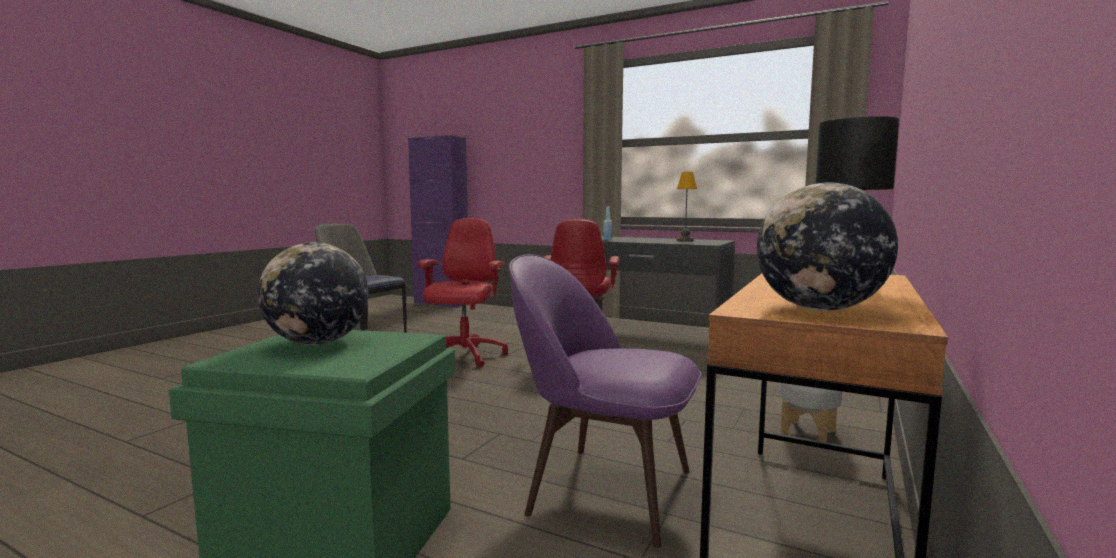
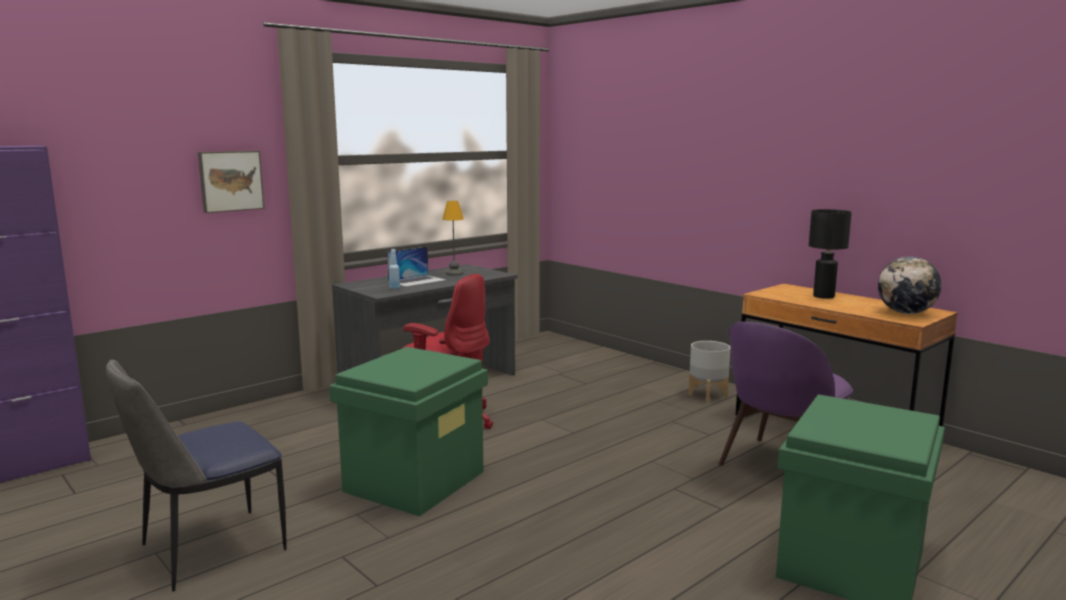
camera: 70 degrees left, 5 degrees up
(318, 343) = (851, 426): globe -> none
(464, 356) = (415, 481): red office chair -> green storage box
(556, 158) = (230, 181): none -> picture
(642, 239) = (417, 280): none -> laptop

